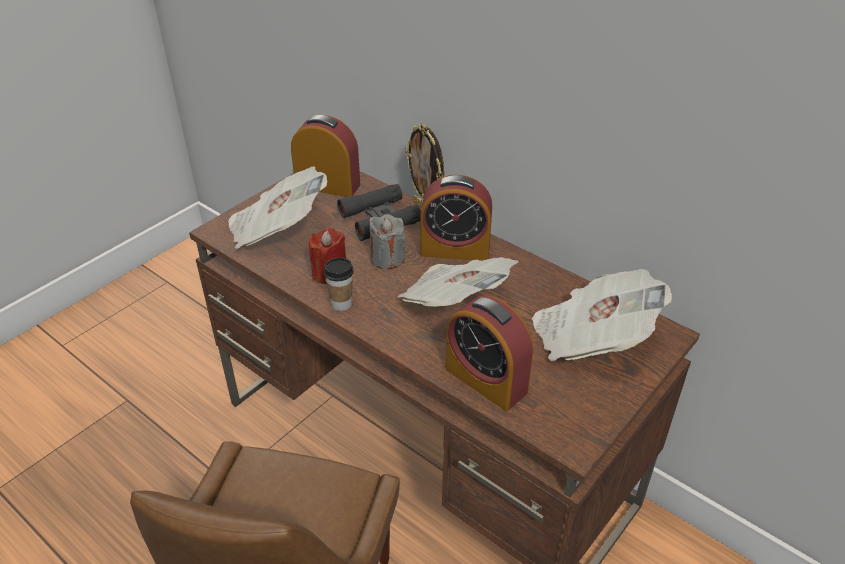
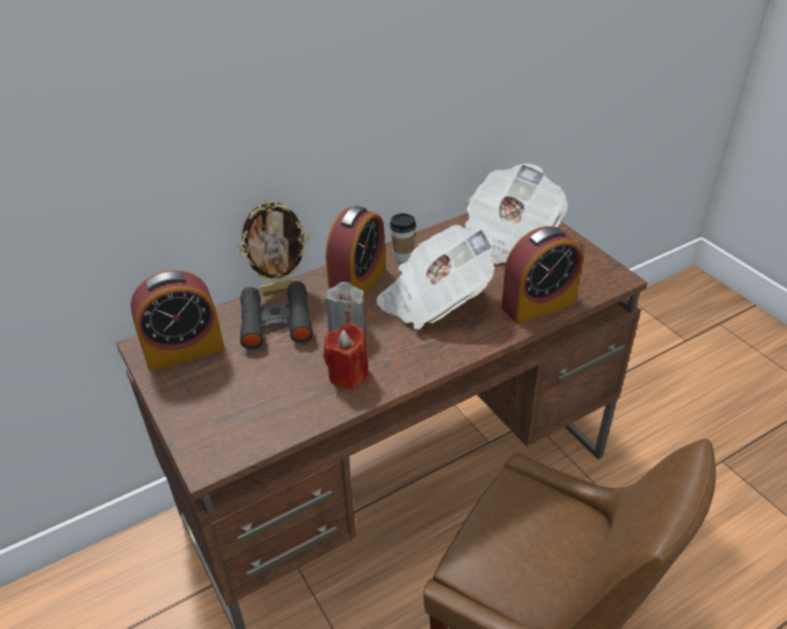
camera: 70 degrees left, 0 degrees up
(277, 230) = (243, 406): newspaper -> none
(328, 185) = (184, 350): alarm clock -> alarm clock turned 150 degrees counterclockwise
(341, 304) = (401, 374): cup -> cup (403, 257)

